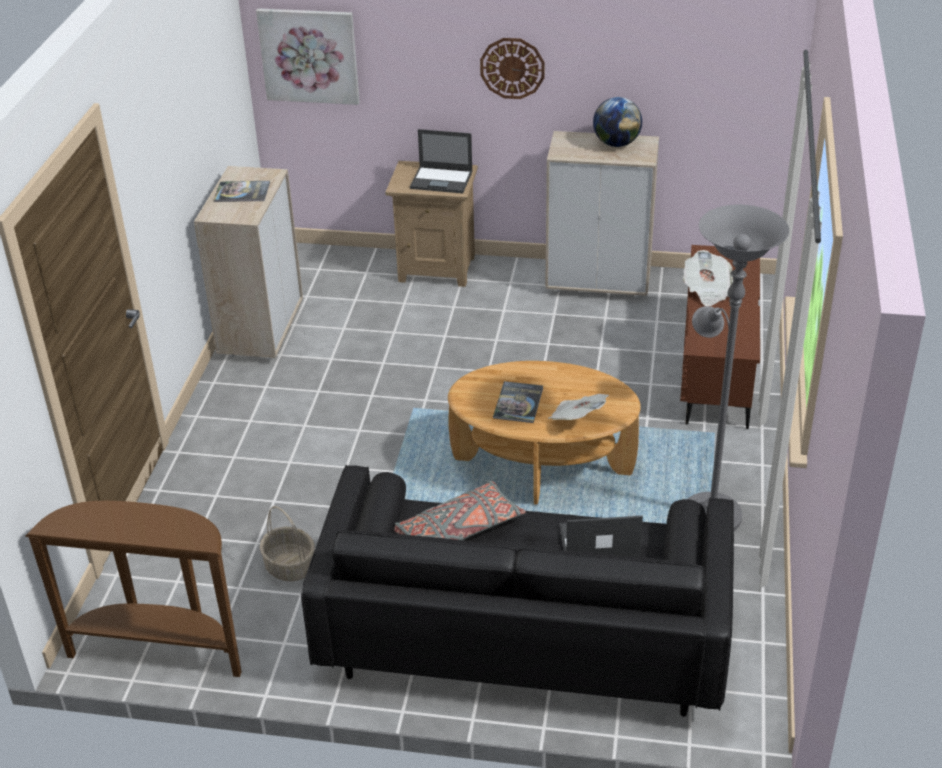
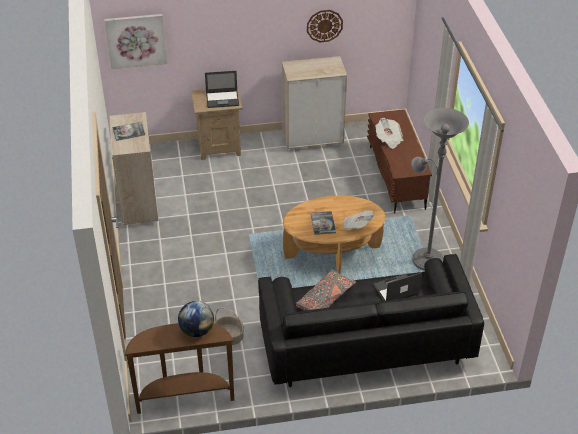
camera: 20 degrees left, 5 degrees up
(512, 68) = (256, 31): wall clock -> wall clock (324, 25)
(616, 144) = (319, 64): globe -> globe (197, 330)

